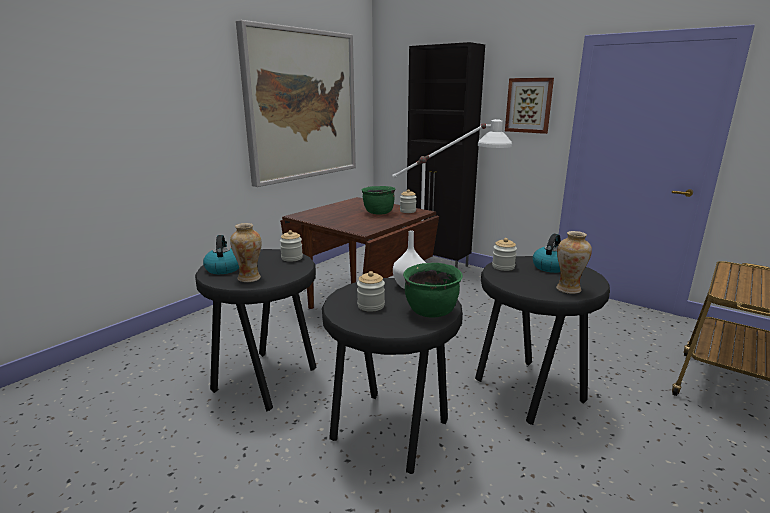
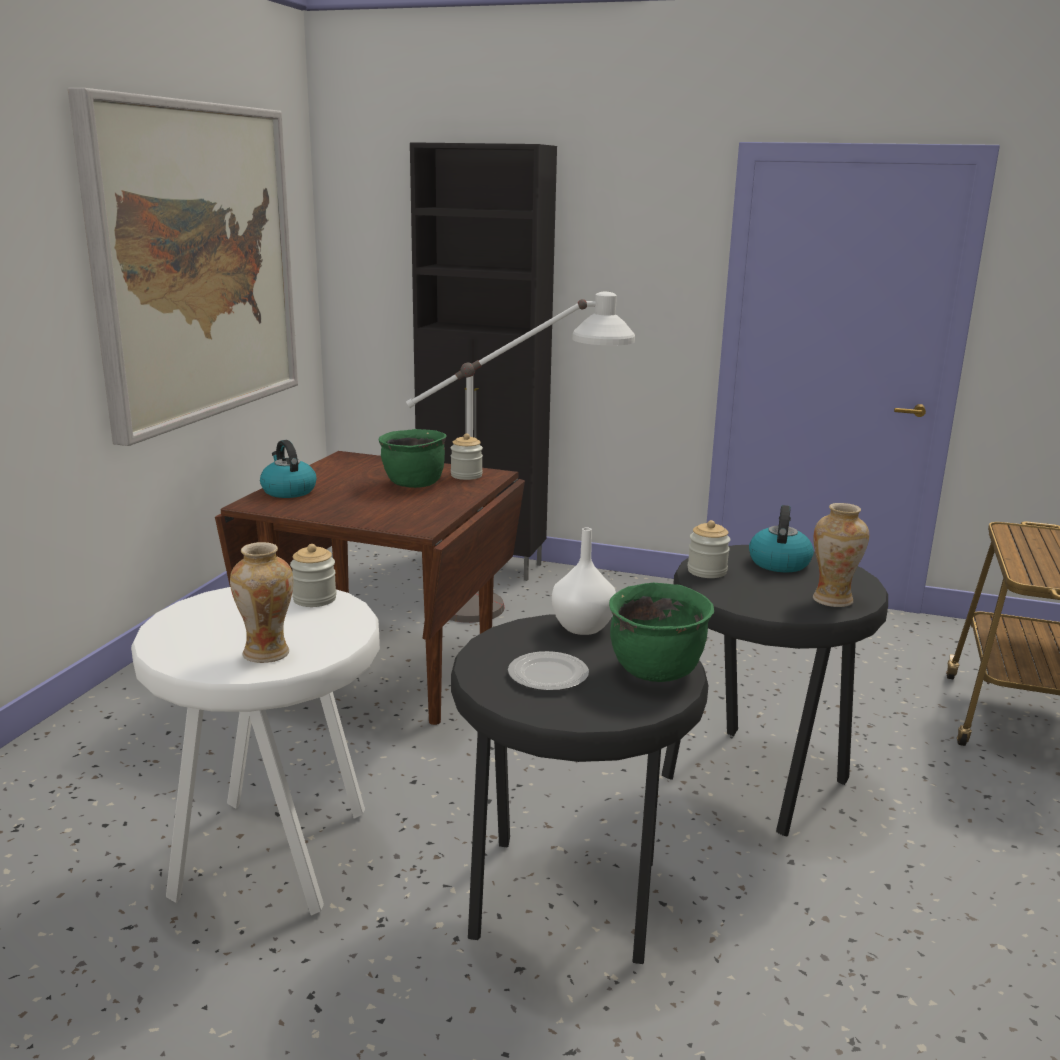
camera: 20 degrees left, 0 degrees up
(223, 268) = (190, 639): kettle -> kettle (288, 491)
(268, 379) = (276, 853): black stool -> white stool
(371, 306) = (547, 675): jar -> plate
(529, 105) = (645, 261): picture -> none

